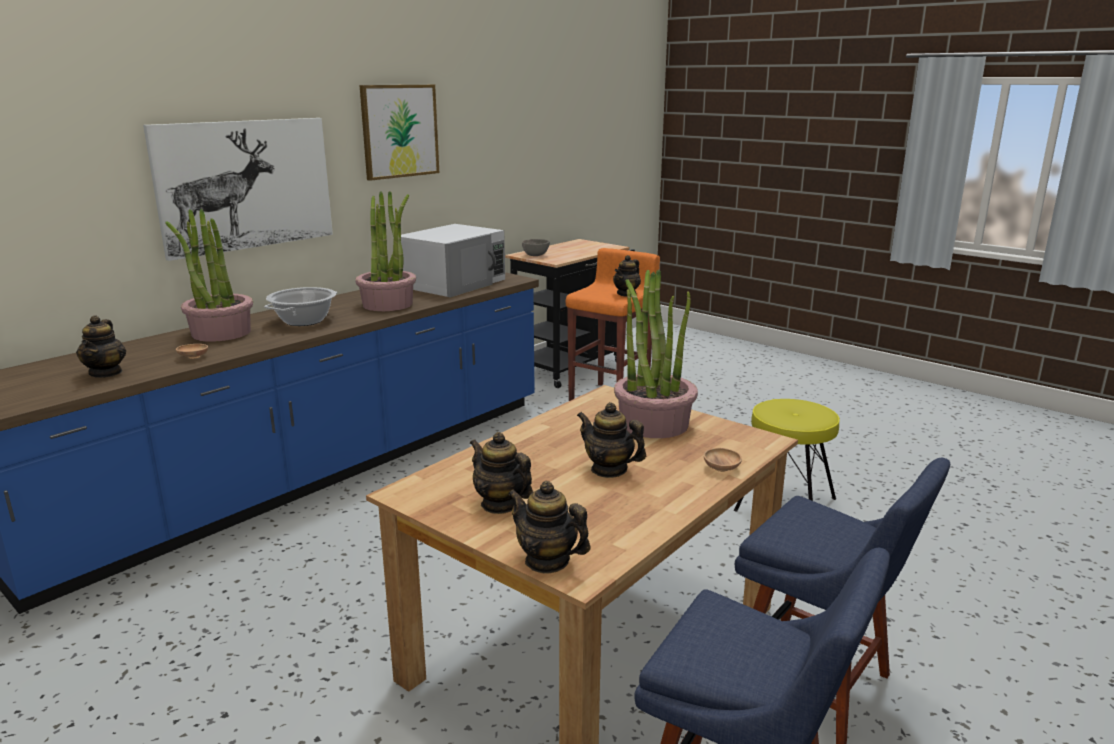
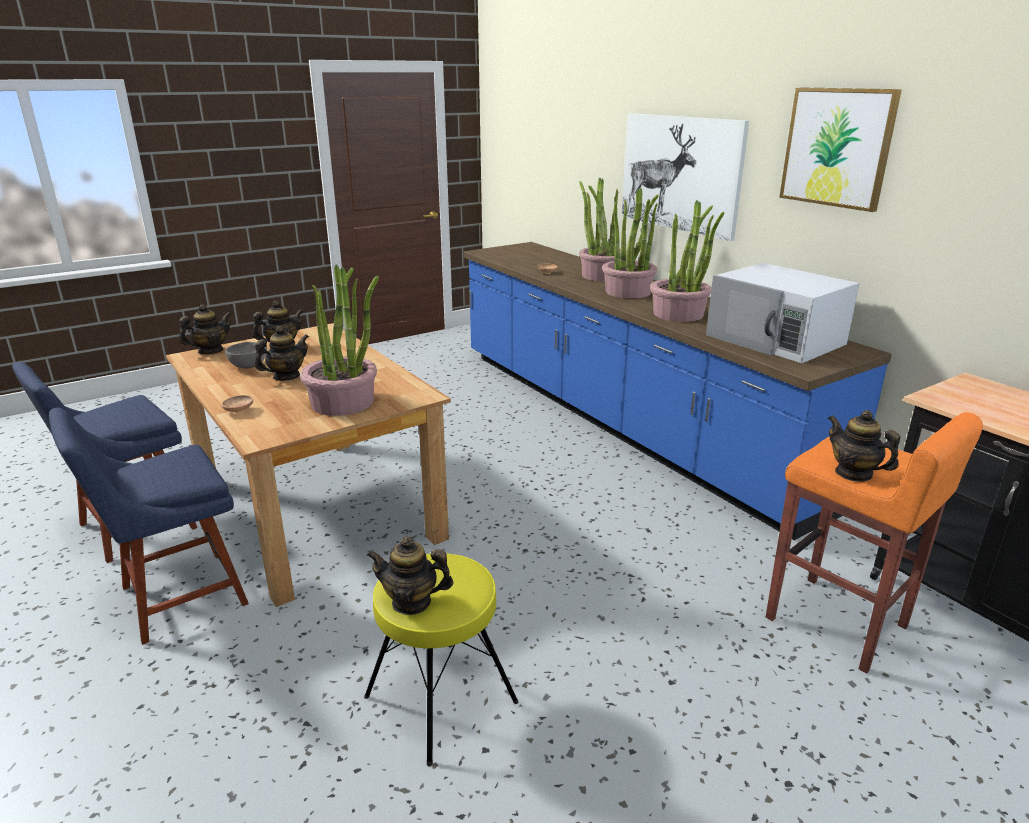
camera: 105 degrees right, 5 degrees up
(106, 373) = (528, 261): teapot -> teapot (411, 602)
(304, 321) = (628, 292): cooking pot -> potted plant
(535, 255) = (970, 389): grey bowl -> grey bowl (249, 366)

